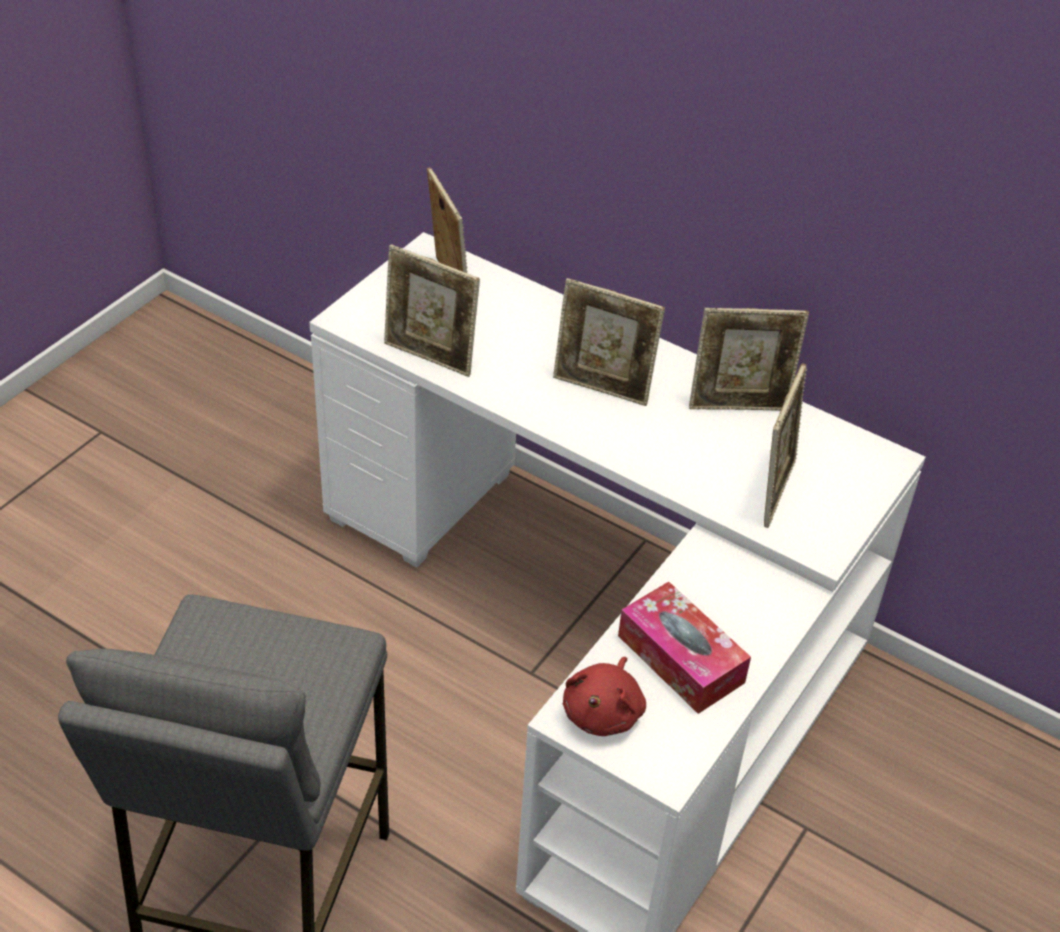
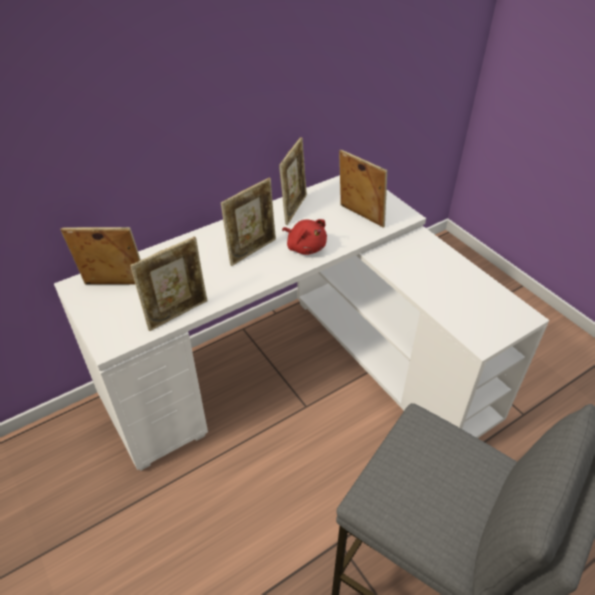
camera: 65 degrees left, 0 degrees up
(604, 712) = (480, 327): red plush toy -> red plush toy (305, 247)
(680, 659) = (451, 288): tissue box -> none

